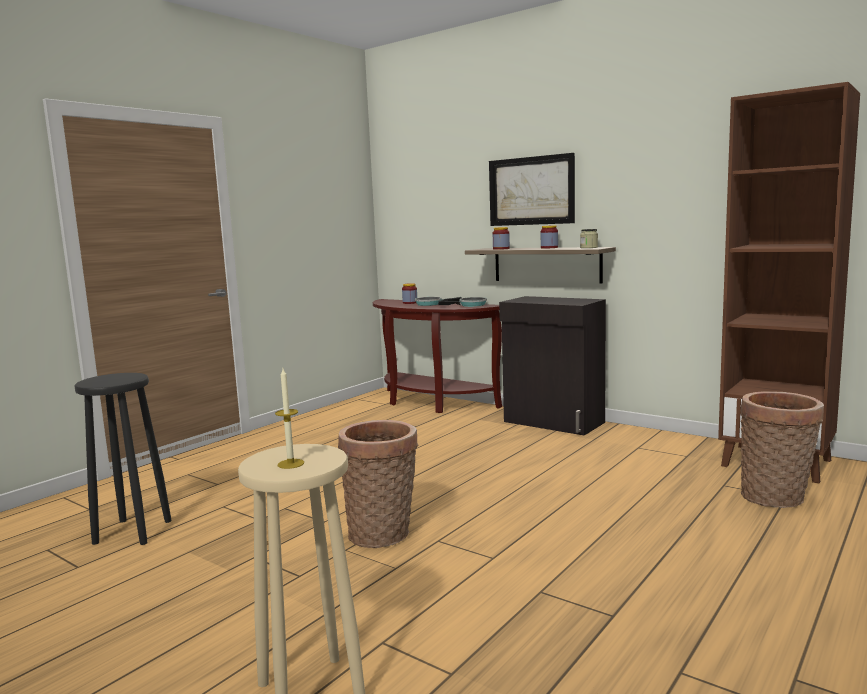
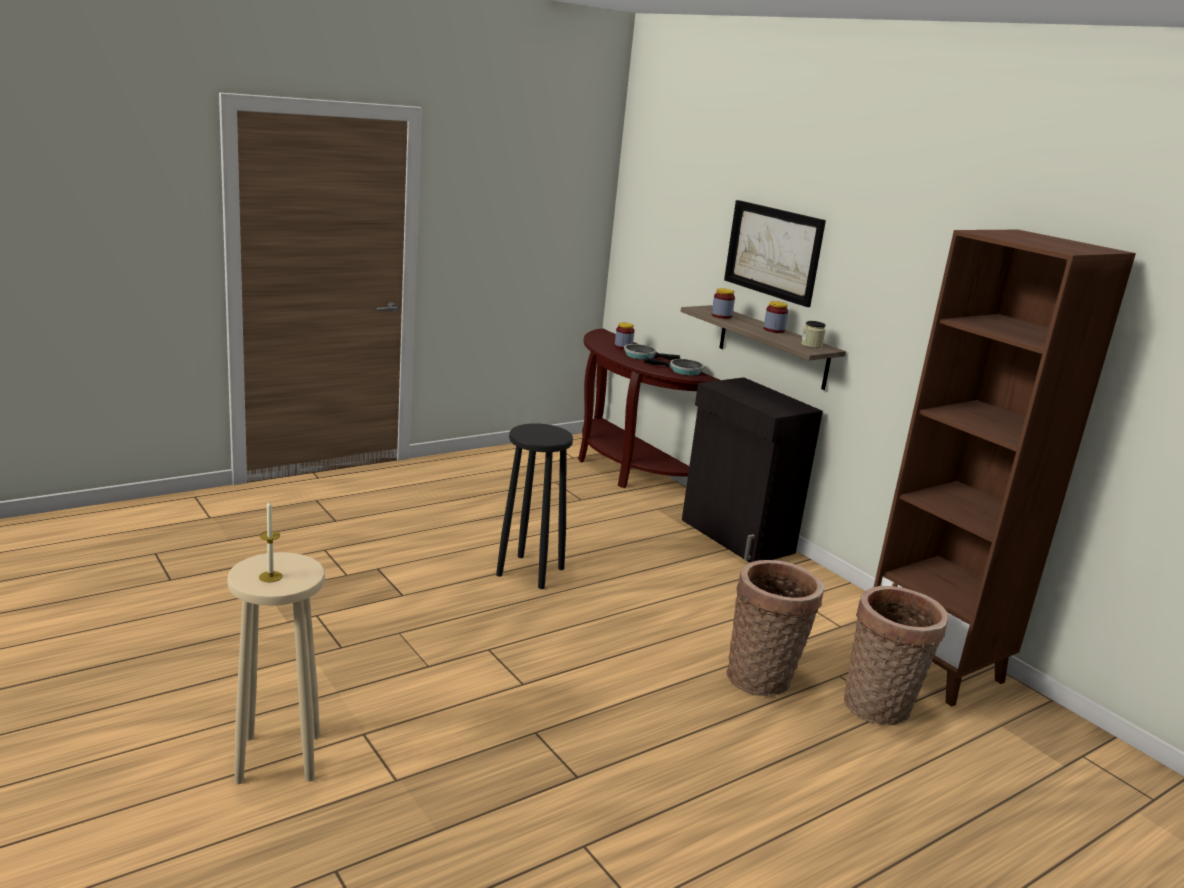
camera: 15 degrees right, 10 degrees up
(132, 532) = (231, 555): black stool -> black stool (530, 572)
(383, 534) = (445, 626): basket -> basket (763, 679)

